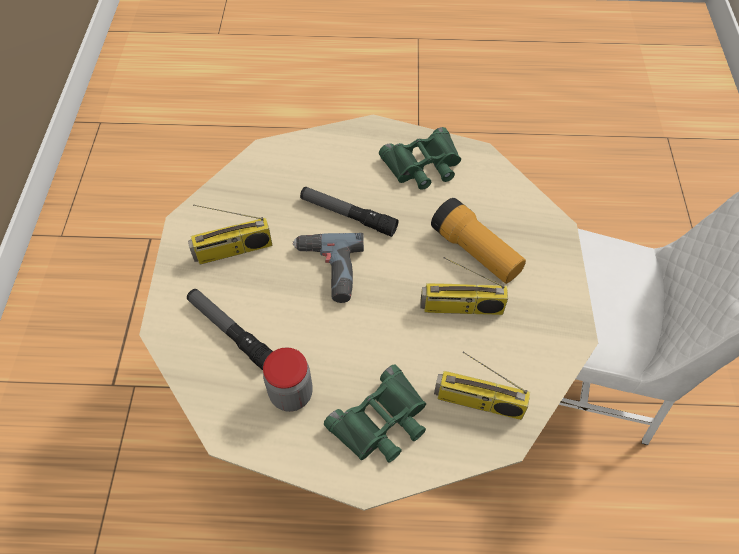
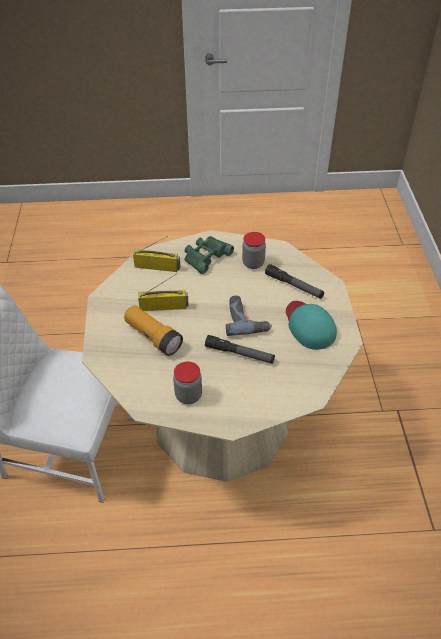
camera: 175 degrees right, 10 degrees down
(233, 251) = (309, 326): radio -> turquoise cap
(423, 165) = (188, 395): green binoculars -> jar

